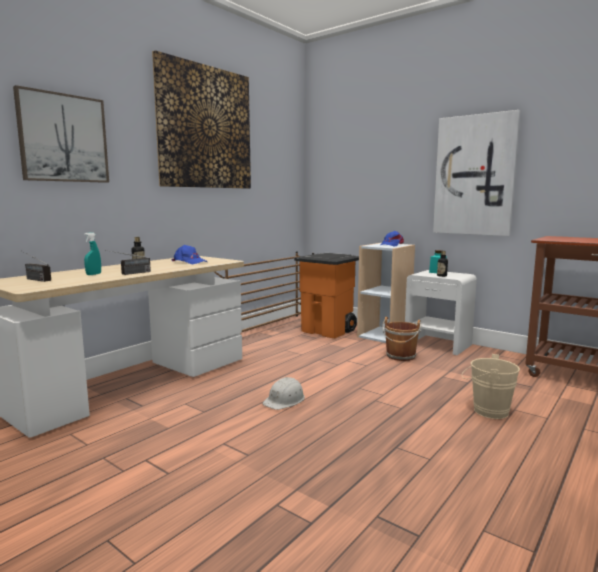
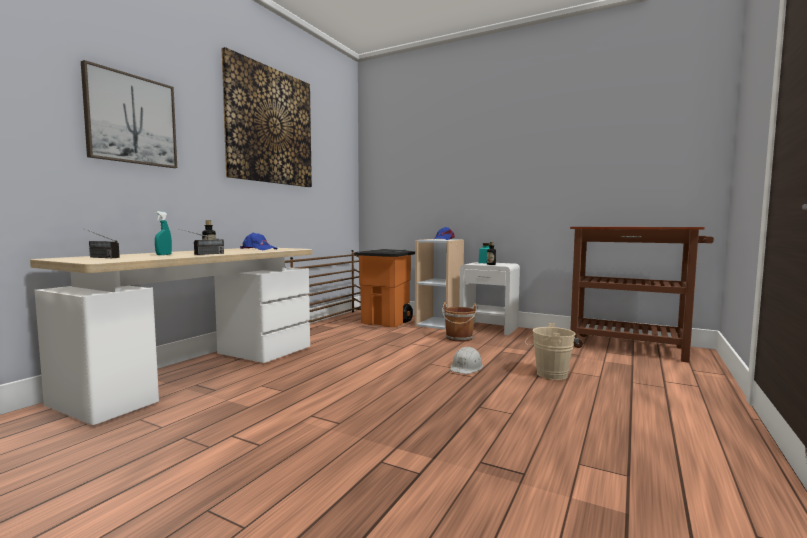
camera: 10 degrees left, 5 degrees down
(285, 400) = (362, 377): white hard hat -> white hard hat (466, 367)
(474, 175) = (514, 177): picture -> none

